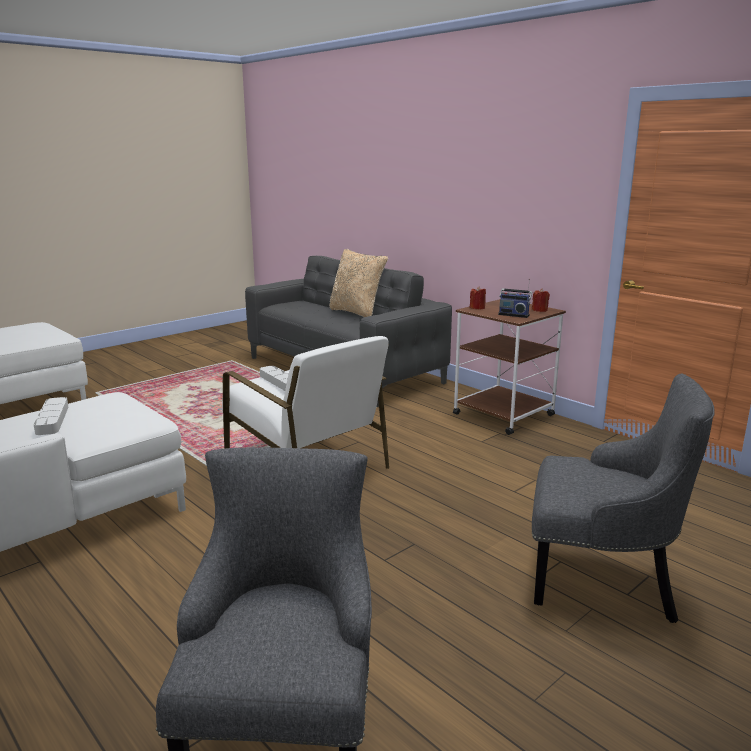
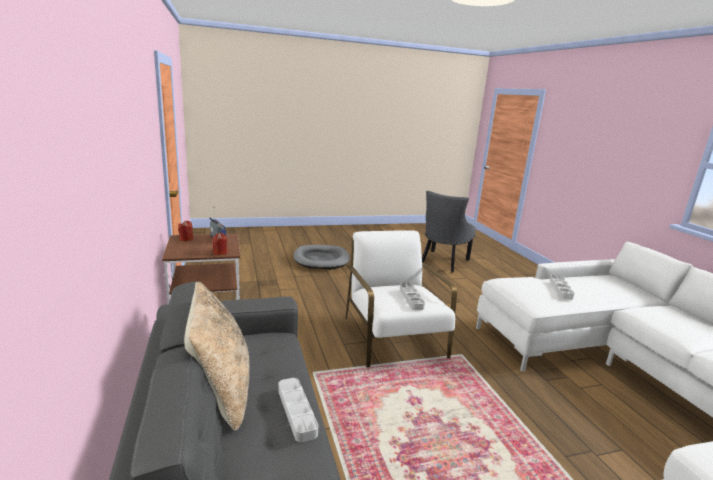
camera: 155 degrees left, 0 degrees up
(309, 315) = (297, 411): none -> grey tray
(599, 581) = (321, 259): grey armchair -> grey dog bed

